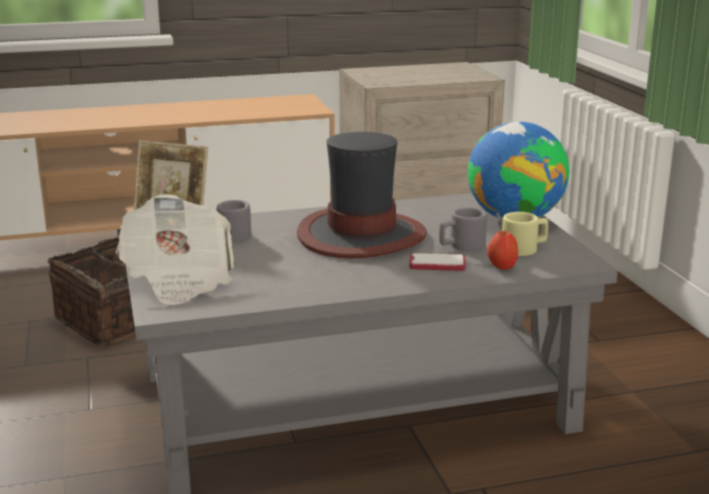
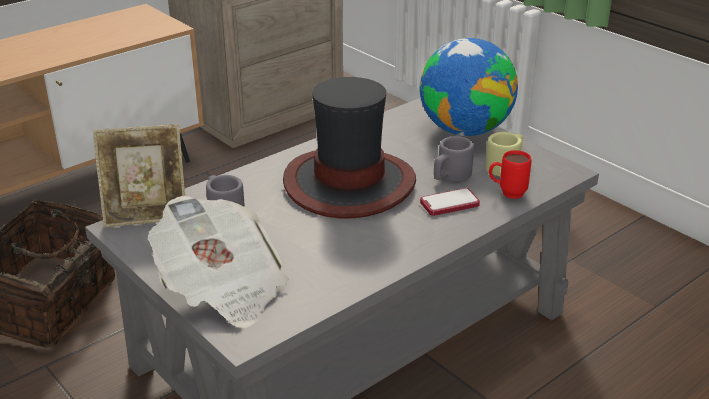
camera: 25 degrees left, 10 degrees up
(502, 267) = (507, 193): apple -> red mug

